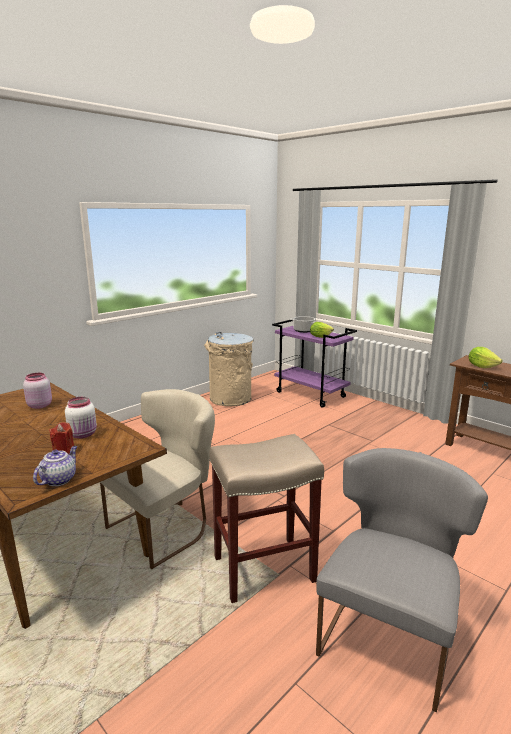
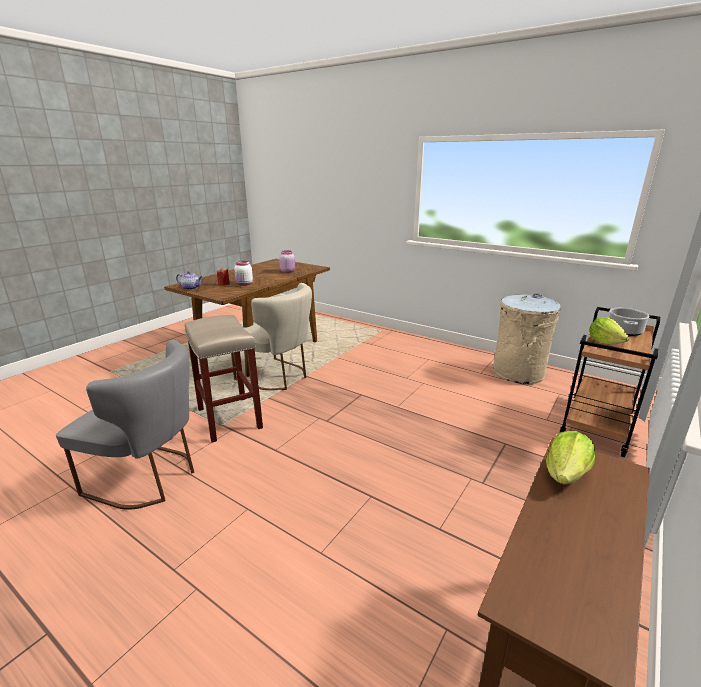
camera: 80 degrees right, 5 degrees up
(311, 394) = (597, 426): purple cart -> brown cart

